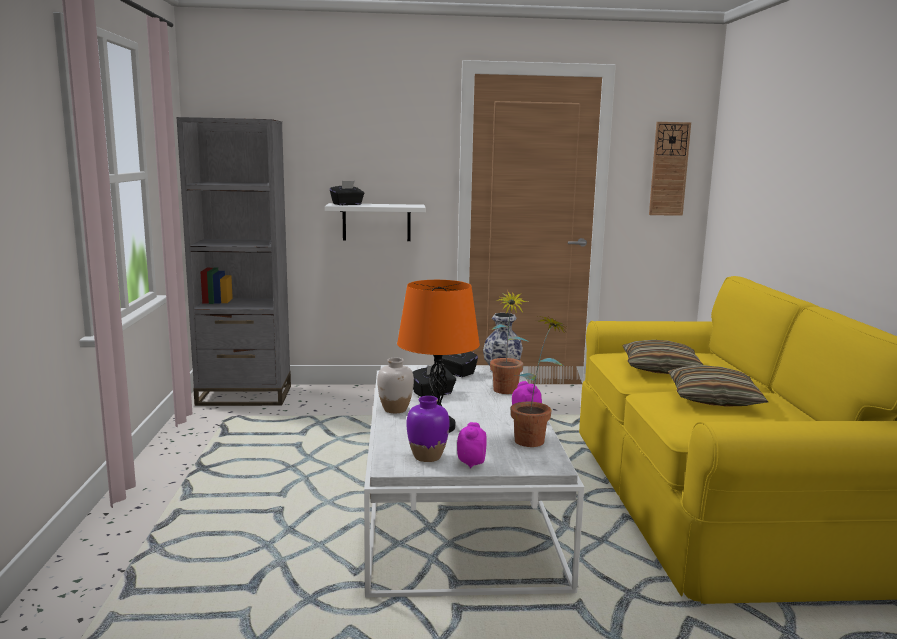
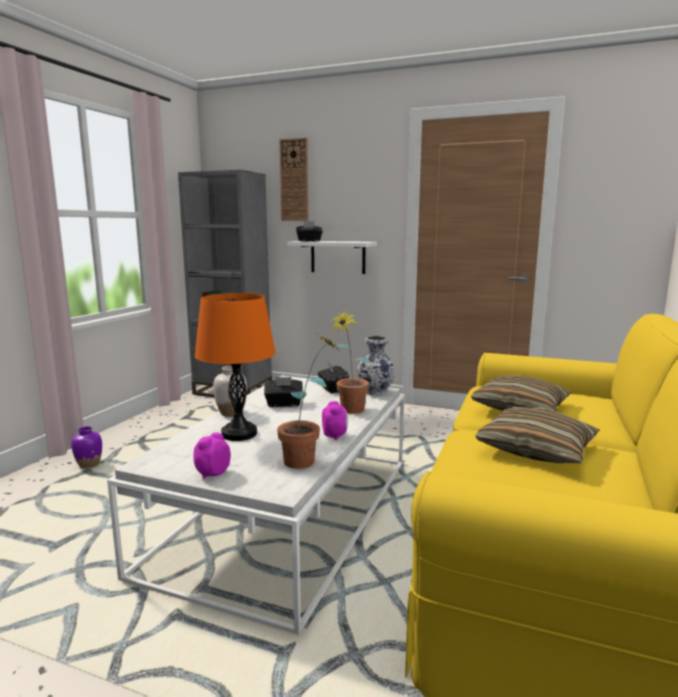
camera: 25 degrees right, 0 degrees up
(427, 456) = (187, 459): purple vase -> purple vase (89, 465)
(669, 169) = (625, 202): wall clock -> wall clock (294, 180)

